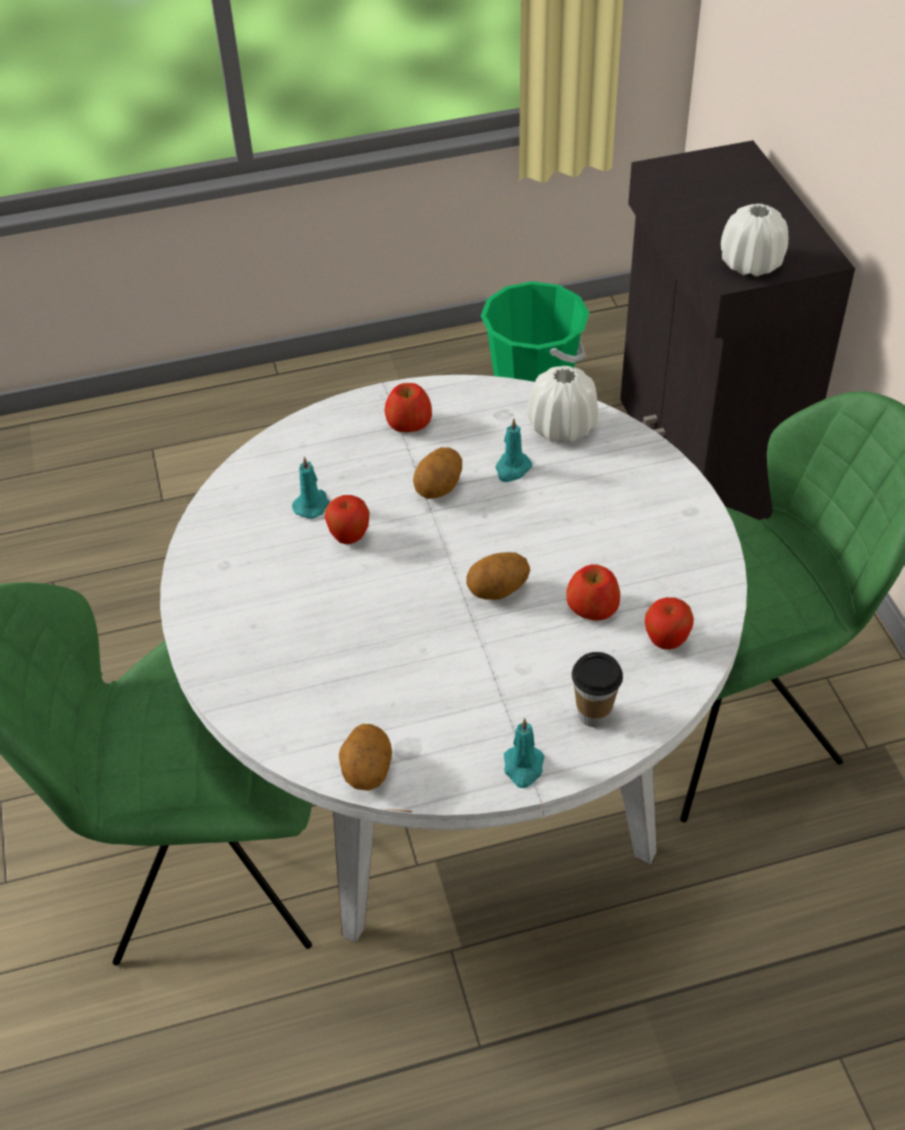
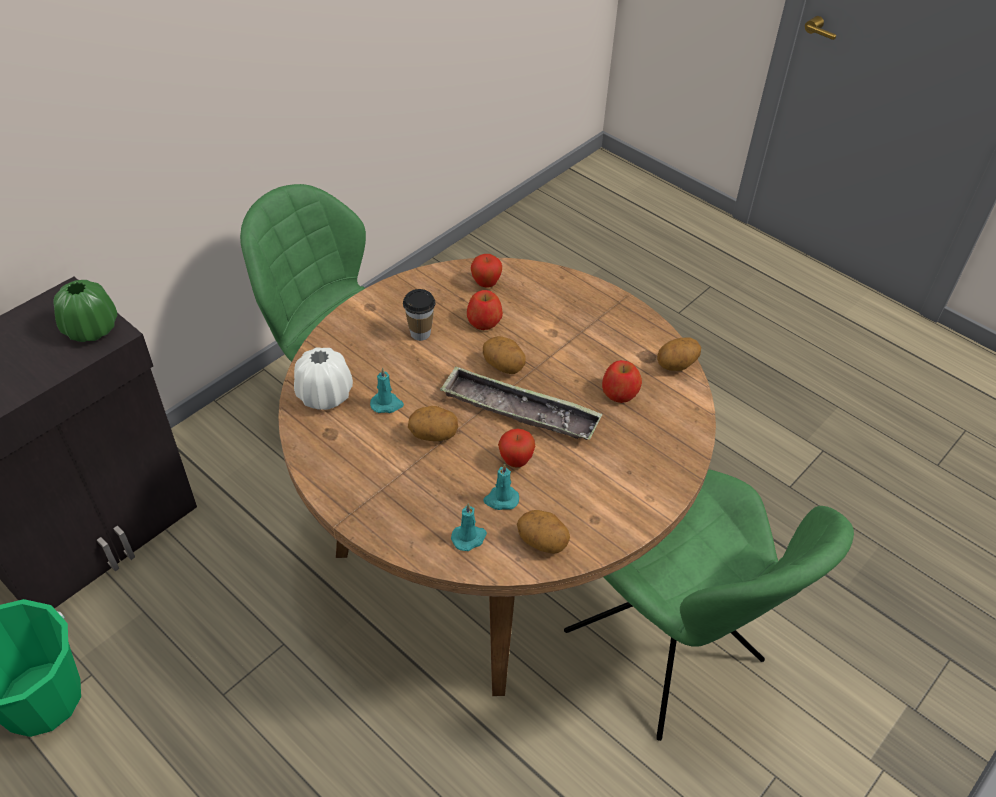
camera: 125 degrees left, 0 degrees up
(236, 513) = (542, 542): none -> potato
(408, 423) = (375, 485): apple -> apple (619, 392)
(417, 573) = (519, 410): none -> tray
(460, 769) = (492, 549): white dining table -> brown dining table
(523, 767) = (616, 307): turquoise candle -> turquoise candle (469, 537)
(594, 714) = (559, 294): cup -> cup (420, 333)
(751, 264) = (91, 329): white vase -> green vase

